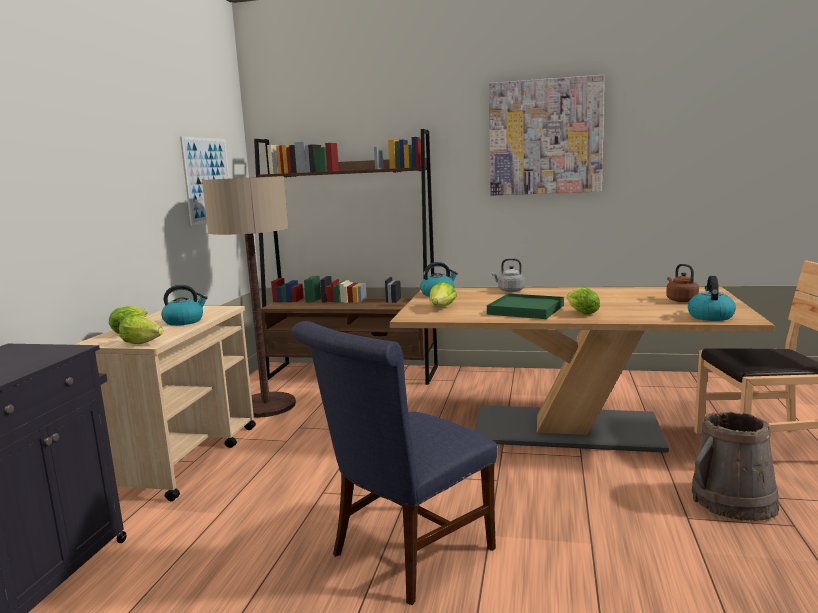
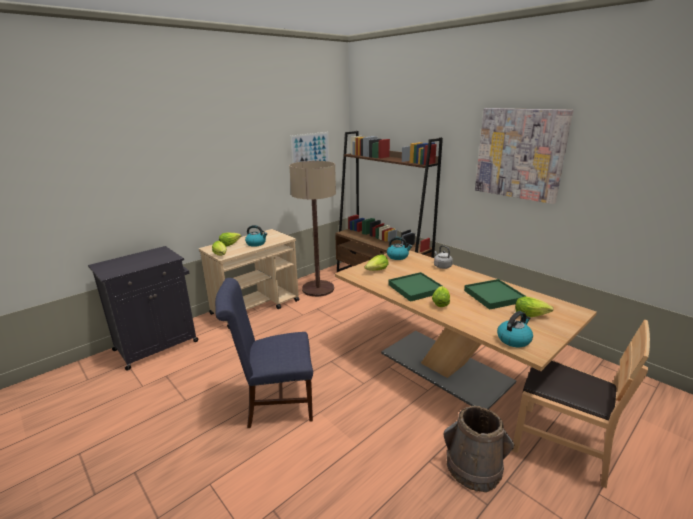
camera: 35 degrees right, 10 degrees up
(617, 297) = (493, 296): none -> green tray
(680, 300) = (530, 315): brown kettle -> lettuce

